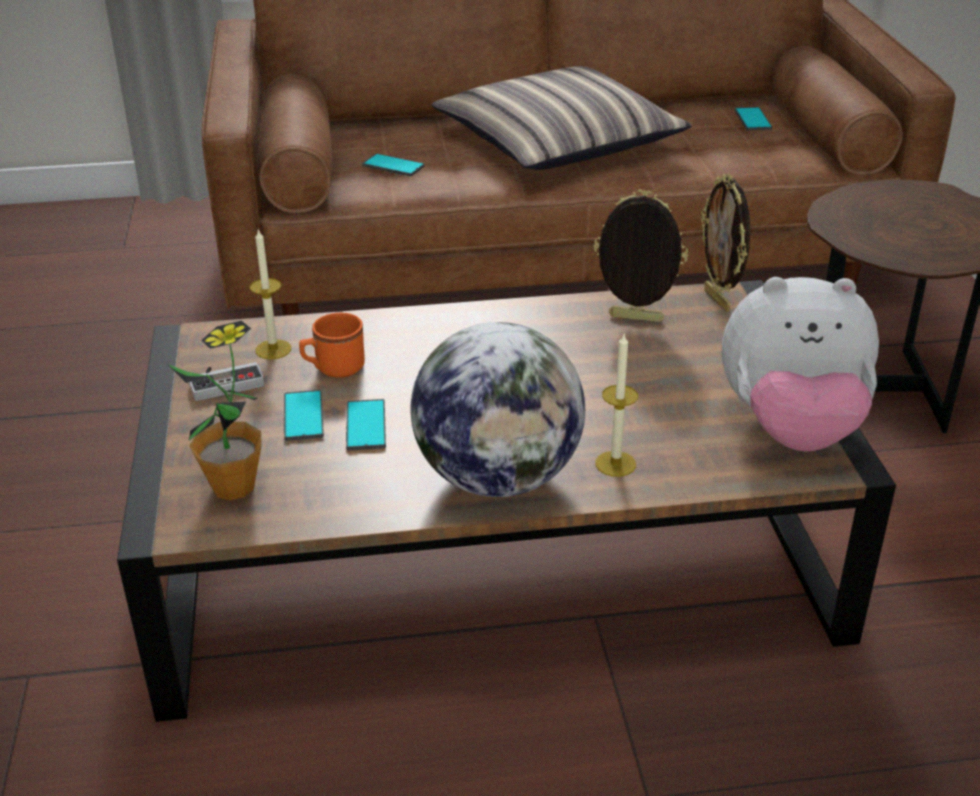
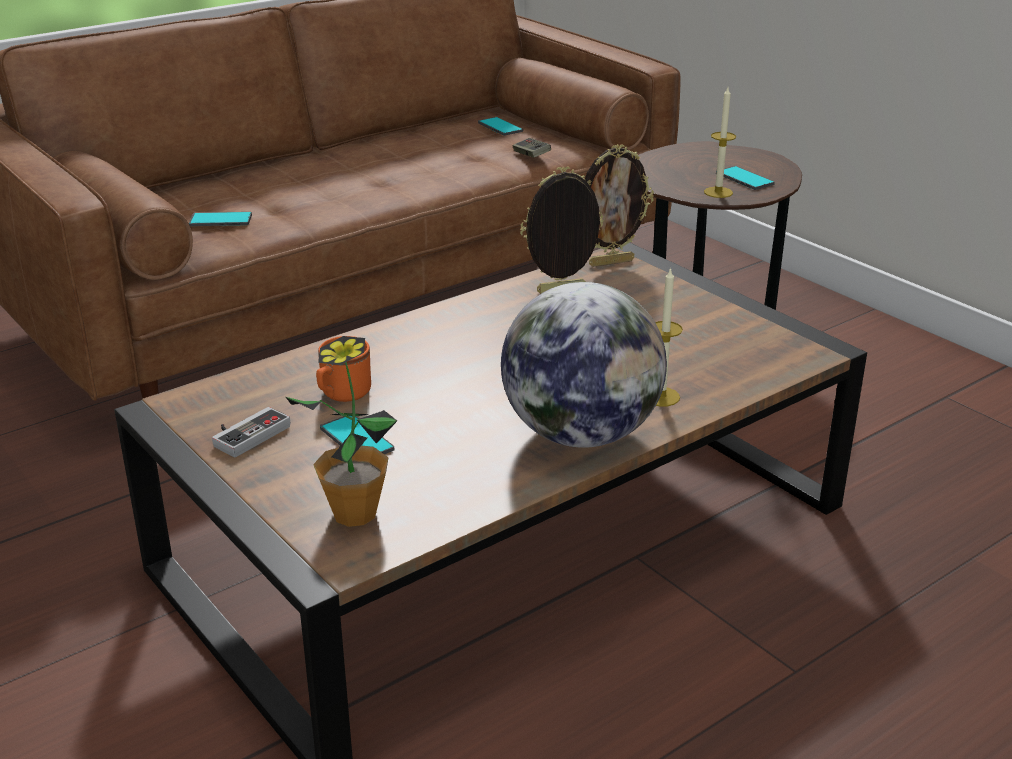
camera: 30 degrees left, 5 degrees down
(273, 349) = (264, 395): candle -> candle (718, 192)
(365, 425) = (423, 430): phone -> phone (744, 179)
(558, 143) = (355, 174): pillow -> none
(718, 300) = (611, 262): picture frame -> picture frame turned 60 degrees counterclockwise
(749, 160) = (531, 156): none -> game controller
(791, 429) = (760, 336): plush toy -> none

